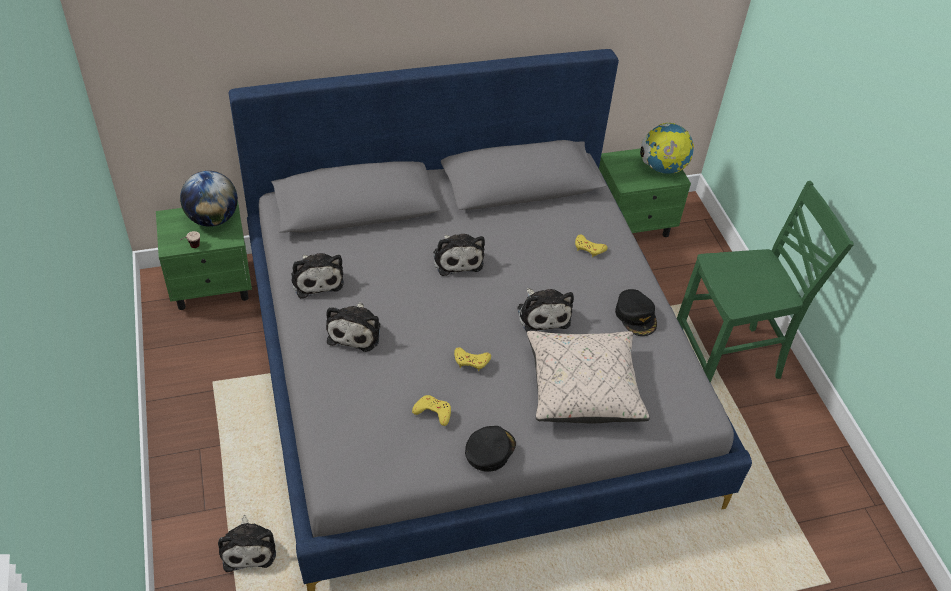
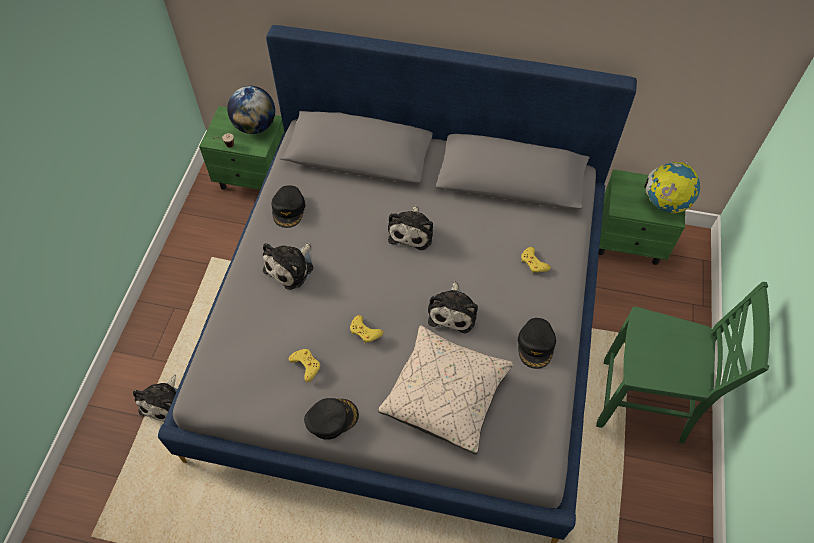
camera: 30 degrees right, 10 degrees up
(316, 279) = (289, 209): plush toy -> black cap

